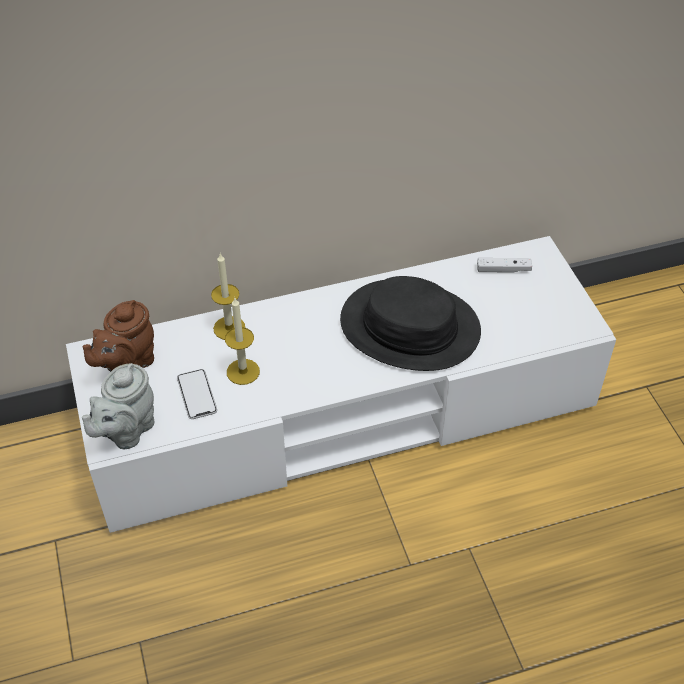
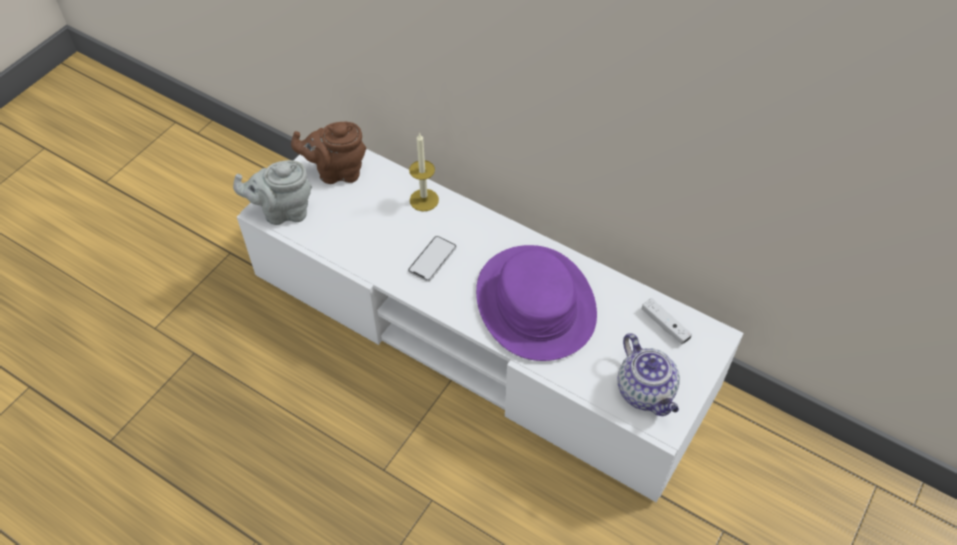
camera: 50 degrees right, 5 degrees up
(197, 395) = (347, 225): phone -> phone (432, 259)
(243, 371) = (392, 235): candle -> none
(409, 327) = (535, 303): black hat -> purple hat
(550, 318) = (646, 392): none -> teapot

